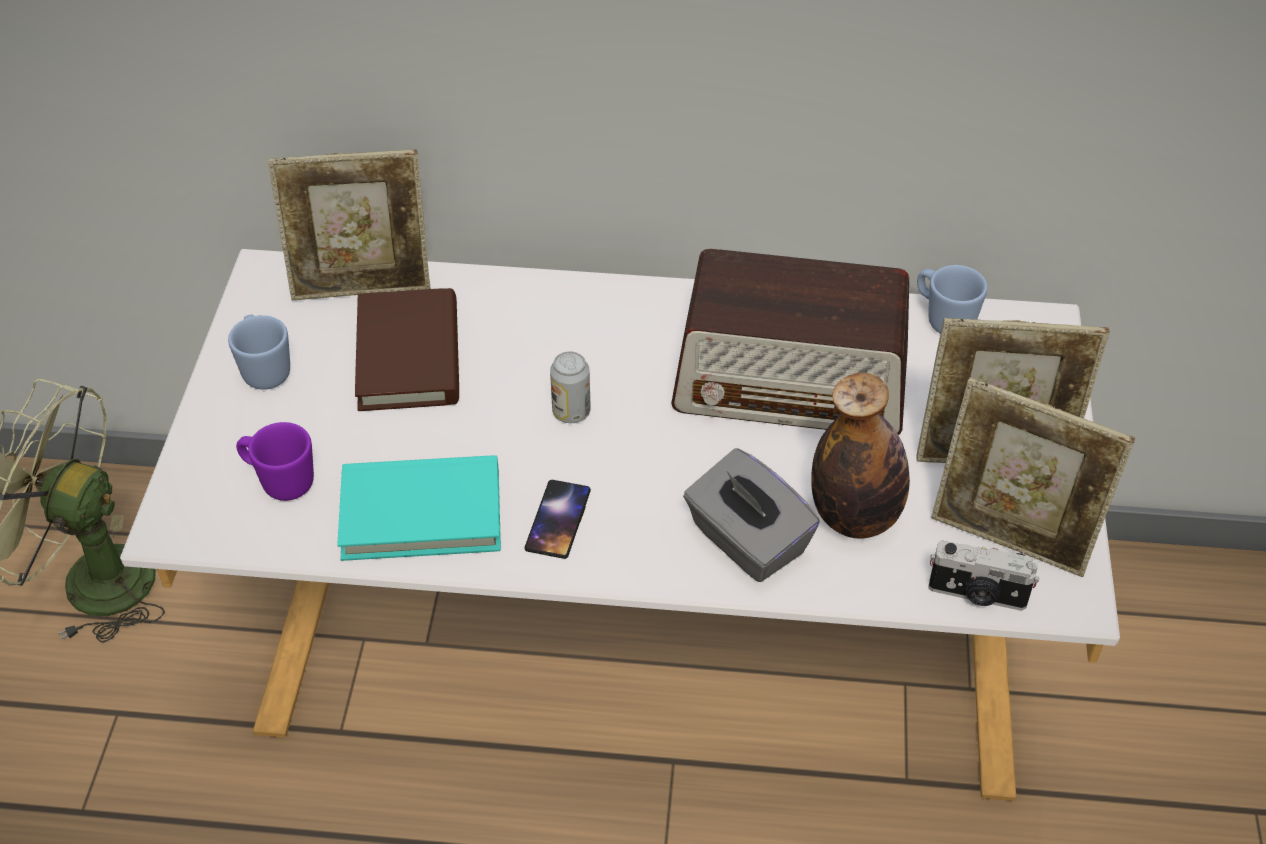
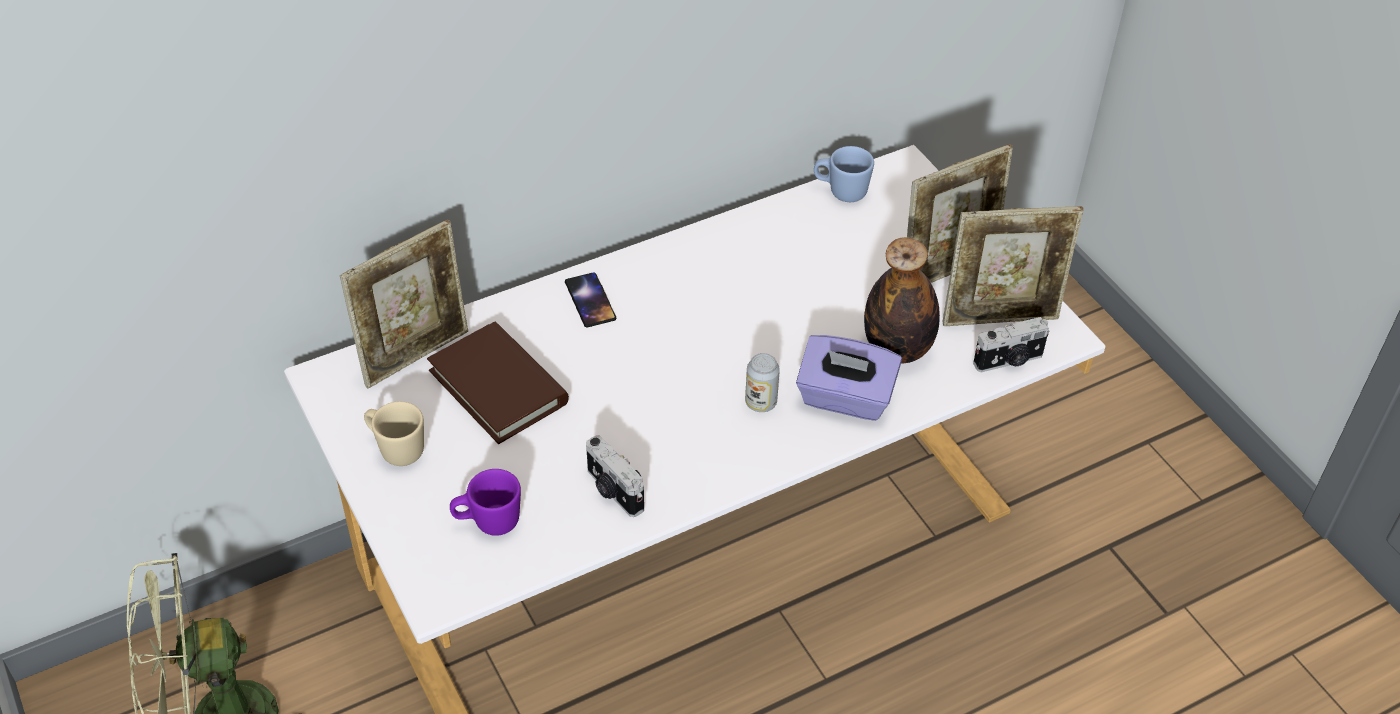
camera: 35 degrees left, 0 degrees up
(264, 369) = (396, 449): blue mug -> beige mug
(421, 513) = (613, 491): turquoise book -> camera
(558, 519) = (711, 447): phone -> phone (590, 300)
(571, 412) = (653, 370): can -> can (761, 402)
(747, 541) = (845, 398): grey tissue box -> purple tissue box
(792, 383) = (782, 280): radio -> none

